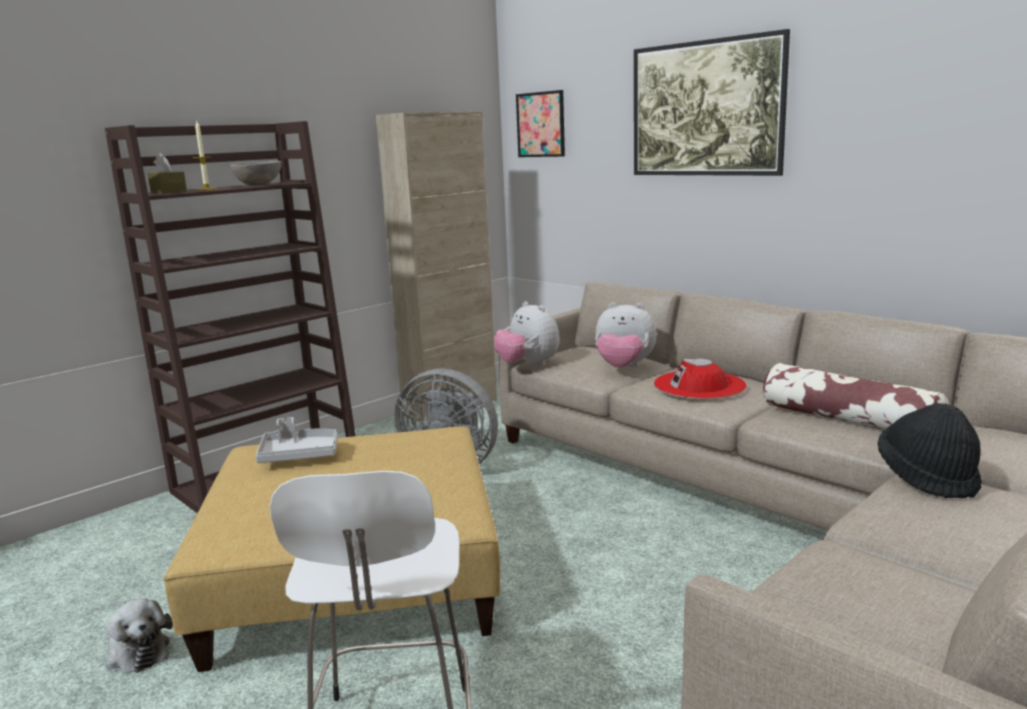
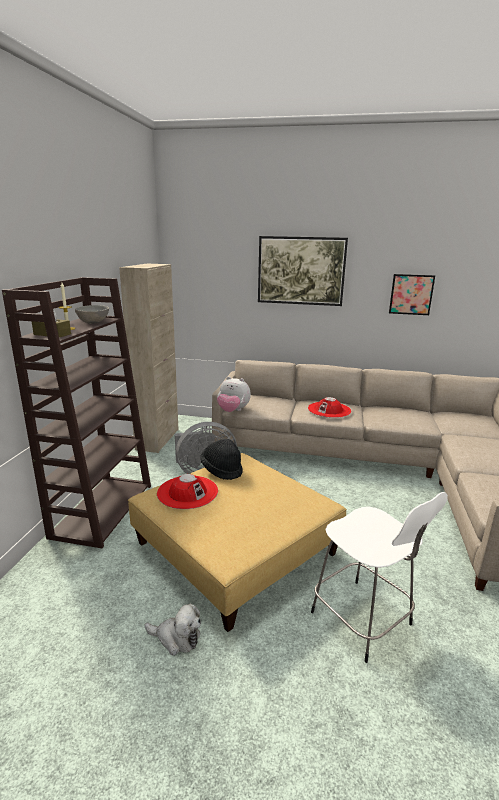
camera: 35 degrees left, 5 degrees up
(299, 455) = (187, 492): grey tray -> red hat
(541, 124) = (192, 270): picture -> picture (411, 294)
(624, 368) = (282, 405): plush toy -> none
(848, 421) = (403, 417): pillow -> none
(927, 478) = (461, 438): black hat -> black hat (222, 470)

